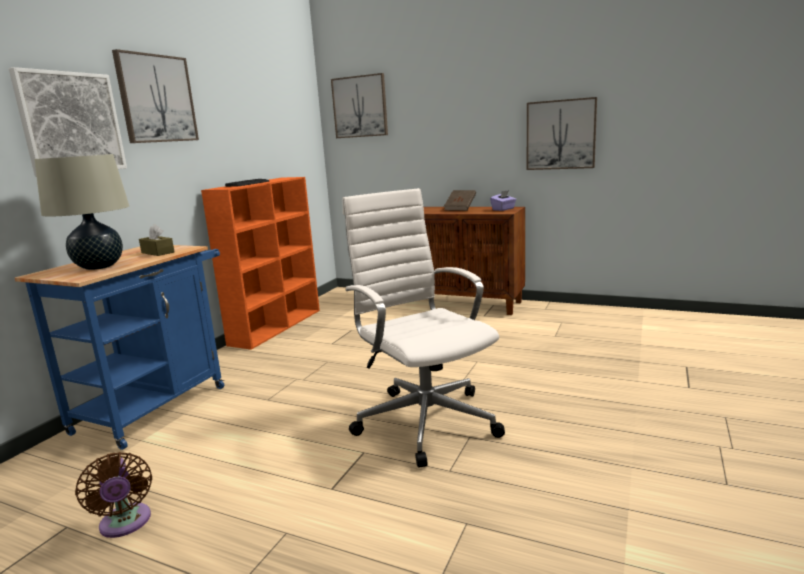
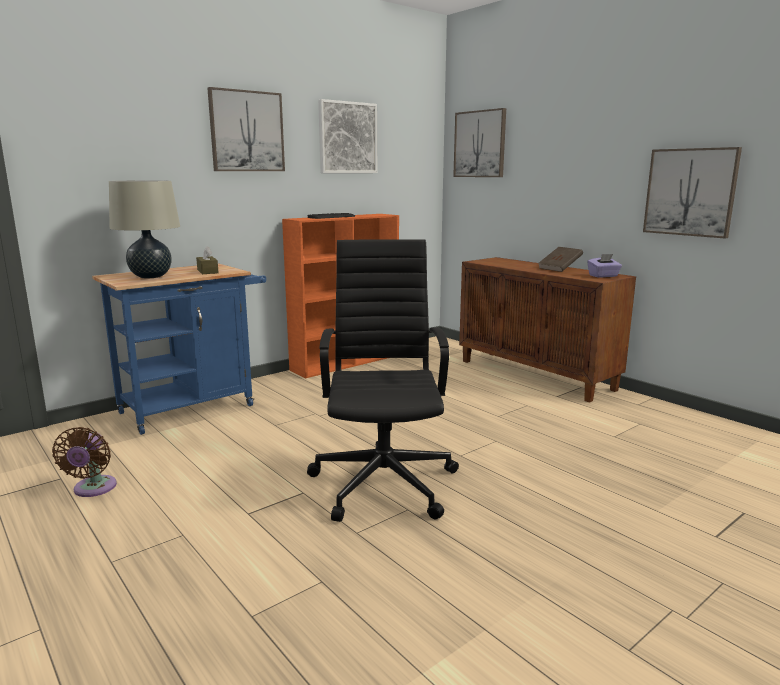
camera: 25 degrees right, 0 degrees up
(71, 123) = (160, 151): picture -> picture (347, 138)
(425, 420) = (384, 481): white office chair -> black office chair

